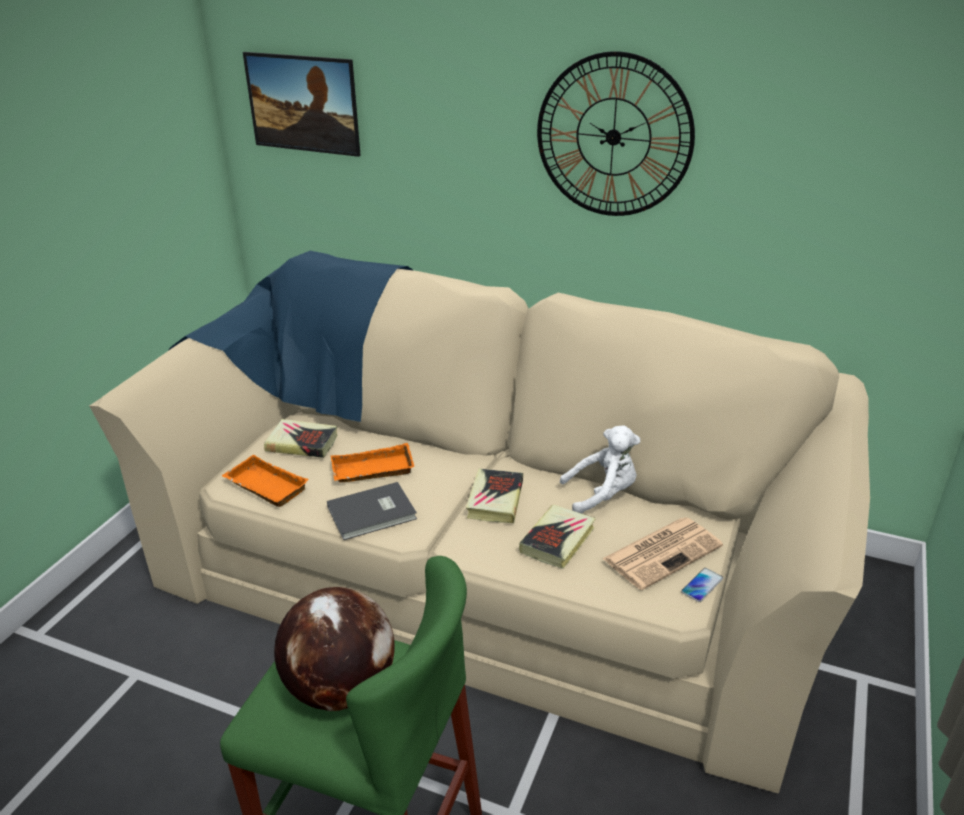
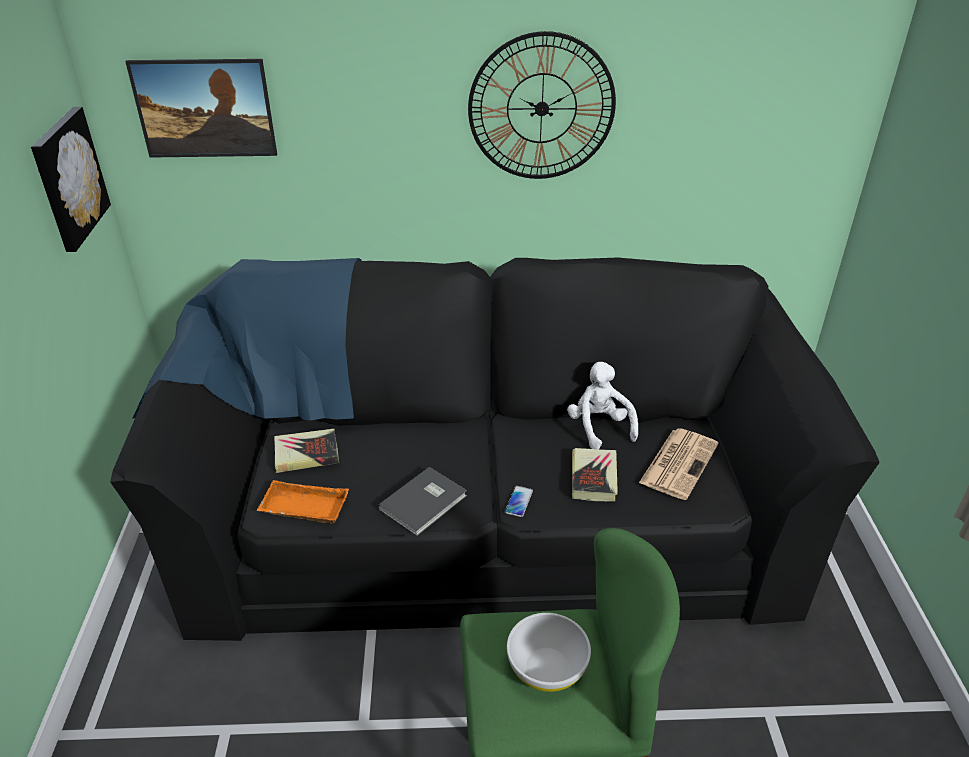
camera: 25 degrees left, 5 degrees up
(168, 147) = (68, 178): none -> picture
(340, 687) = (546, 668): globe -> white bowl
(372, 471) = (392, 463): orange tray -> none
(485, 570) = (487, 519): beige sofa -> black sofa
(495, 500) = (520, 458): book -> none
(602, 495) = (599, 427): white plush toy -> white plush toy turned 75 degrees counterclockwise
(702, 585) = (723, 481): phone -> phone (518, 502)

